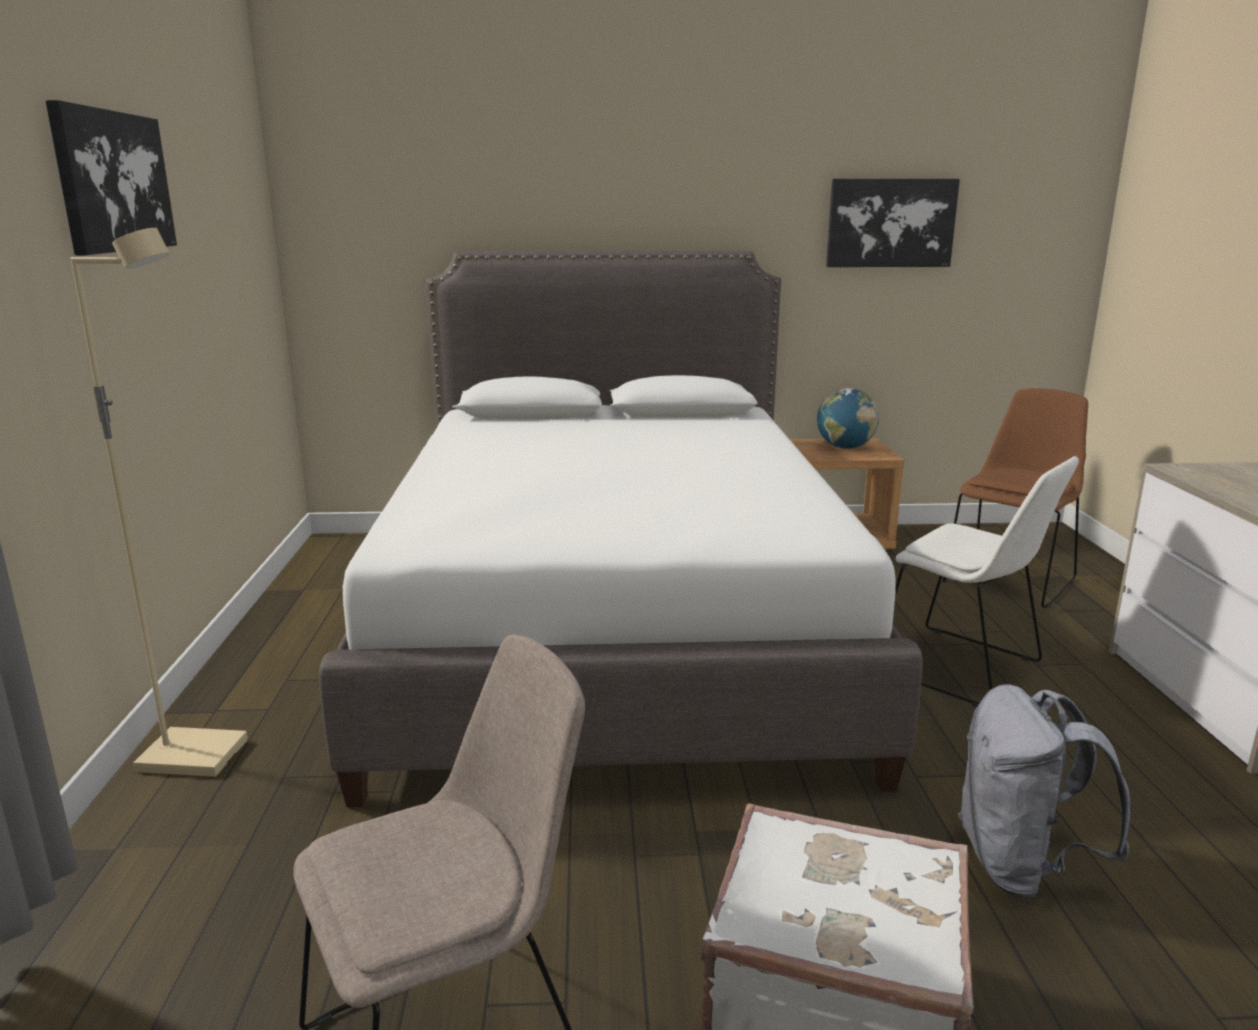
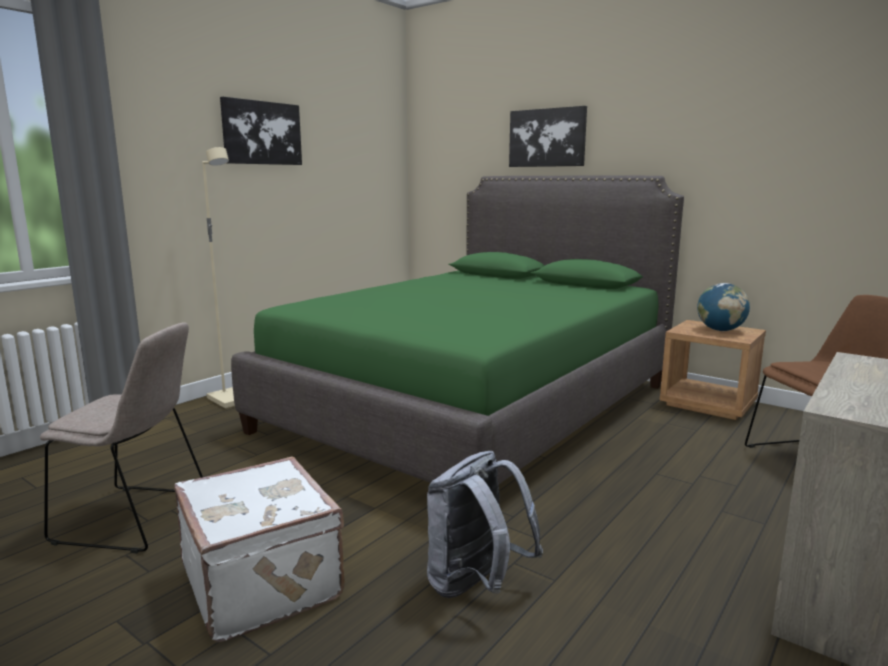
camera: 40 degrees right, 5 degrees down
(614, 627) = (474, 407): white bed -> green bed
(890, 223) = (784, 154): picture -> picture (547, 138)
(963, 669) = (654, 493): white chair -> none

